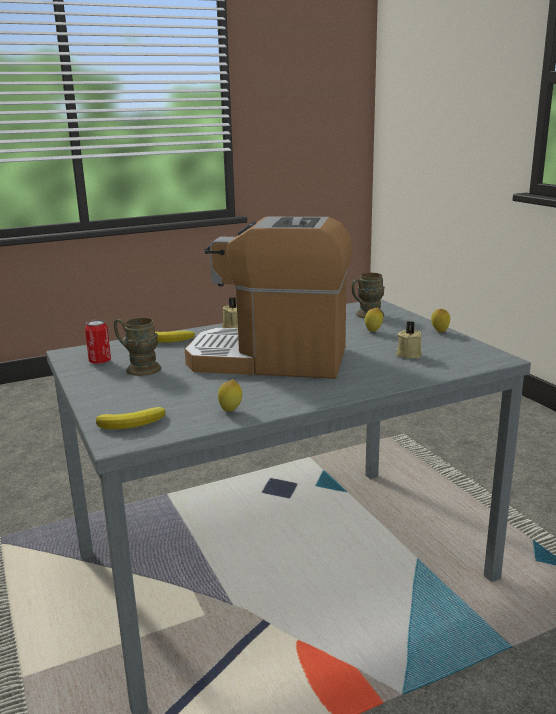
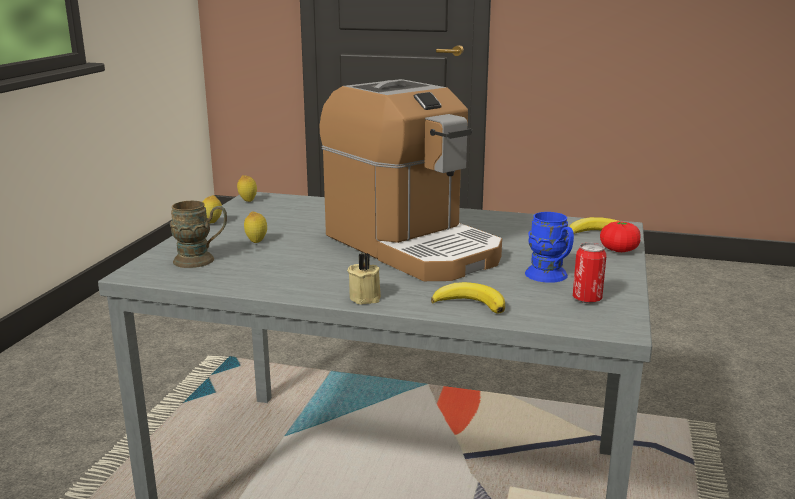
camera: 140 degrees left, 0 degrees up
(100, 408) = (619, 250): none -> tomato
(138, 368) = (550, 277): brown mug -> blue mug
(230, 411) = (516, 221): lemon -> lemon (248, 201)
(408, 354) = (298, 216): beige candle -> none

